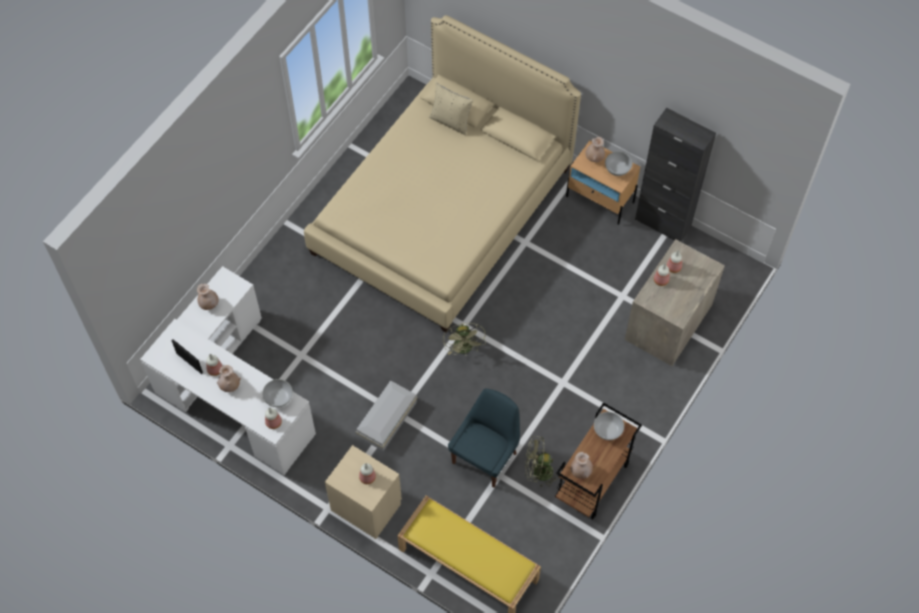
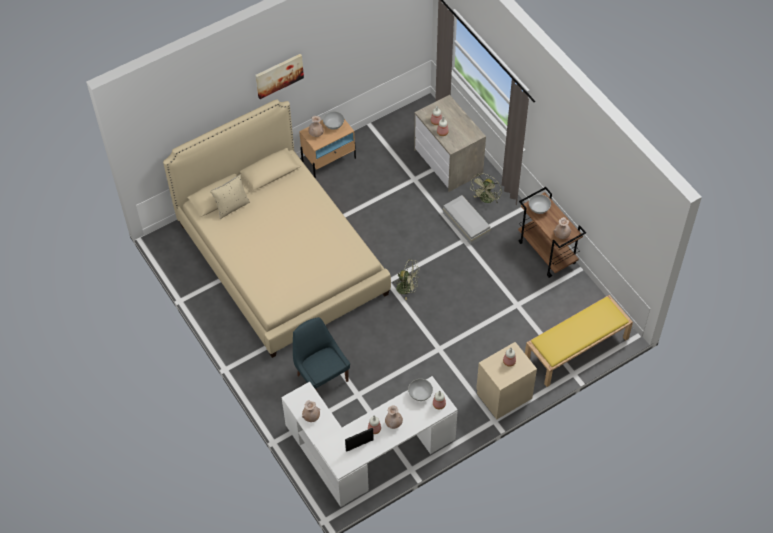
camera: 65 degrees left, 5 degrees down
(386, 419) = (440, 358): white storage box -> white storage box (466, 224)
(486, 456) = (499, 307): blue chair -> blue chair (321, 376)
(538, 472) = (525, 281): green fan -> green fan (486, 200)
(586, 59) = (279, 75): none -> picture
(662, 223) = (369, 133): black cabinet -> none

